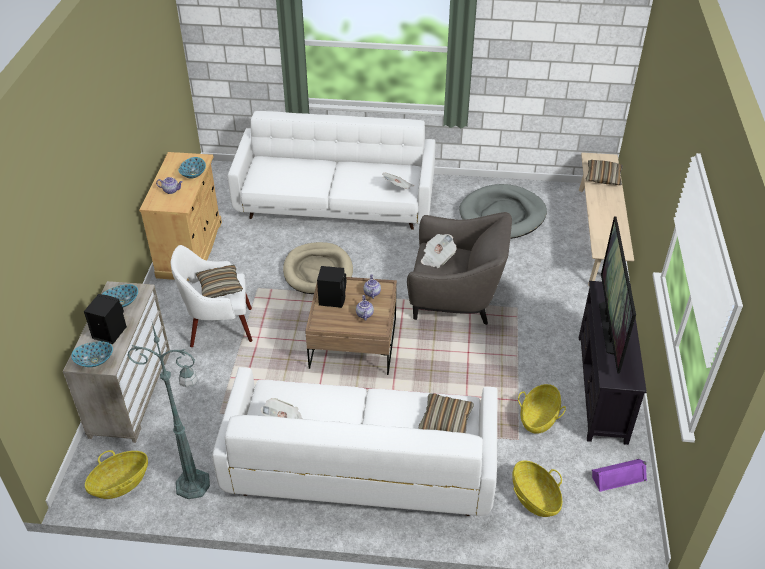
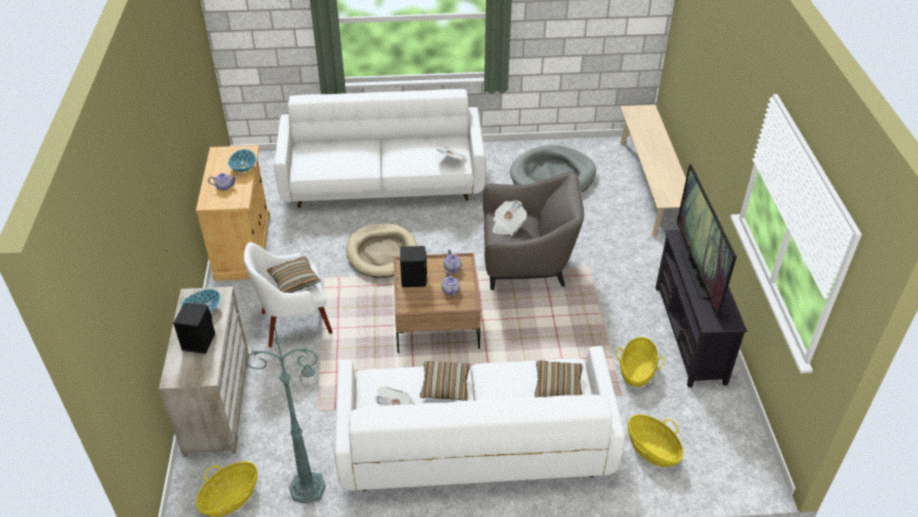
camera: 10 degrees left, 0 degrees up
(94, 360) = (190, 373): bowl -> none
(603, 177) = (647, 128): pillow -> pillow (445, 385)
(618, 476) = (725, 417): purple speaker -> none

